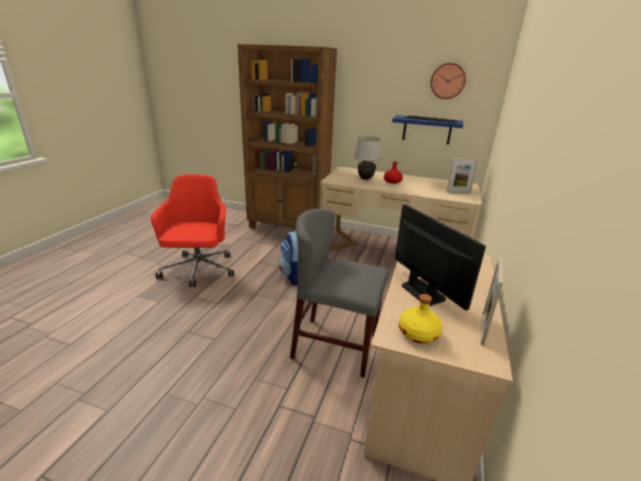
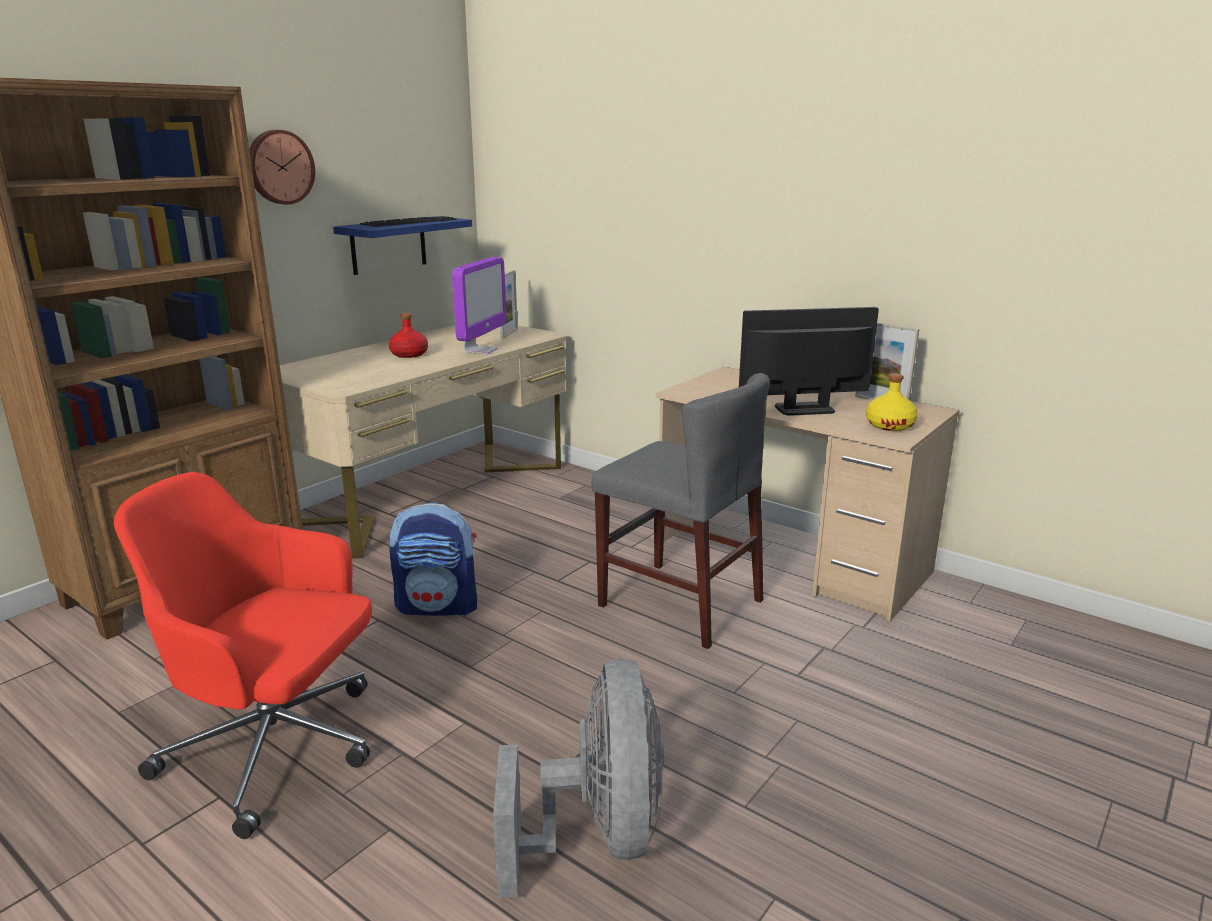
camera: 70 degrees left, 5 degrees down
(151, 350) = (598, 835): none -> grey fan
(335, 346) = (680, 603): grey chair -> grey chair turned 90 degrees counterclockwise
(365, 179) = (368, 367): white table lamp -> none
(418, 192) = (481, 350): none -> monitor
(447, 81) = (399, 149): wall clock -> wall clock (279, 167)

